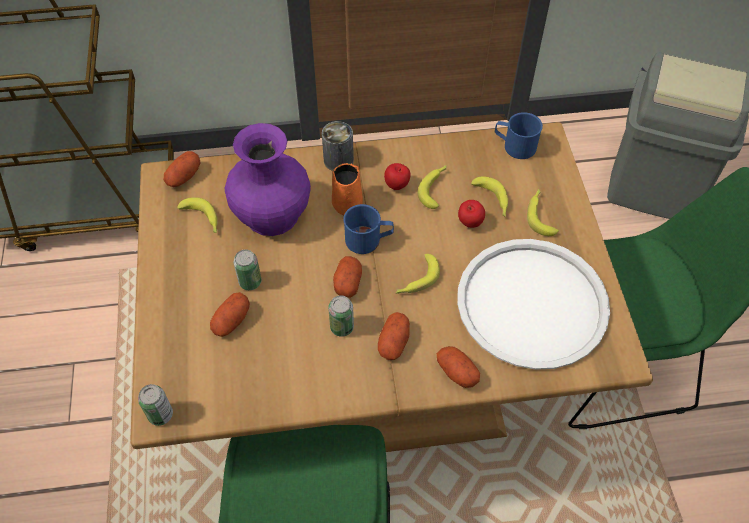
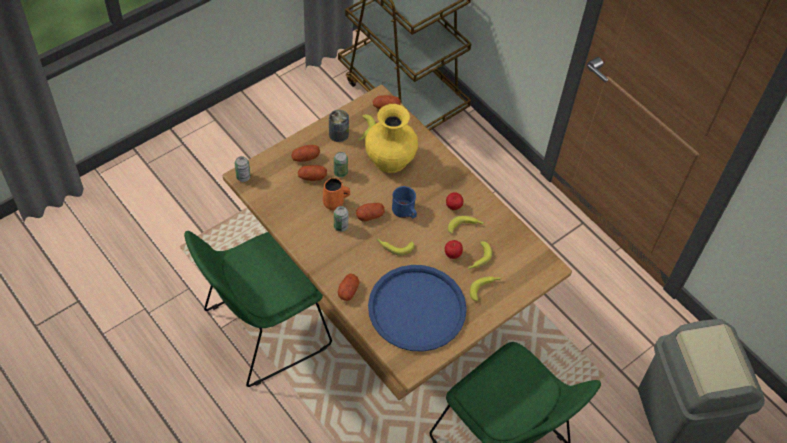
camera: 55 degrees right, 0 degrees up
(271, 214) = (390, 158): purple vase -> yellow vase
(338, 160) = (451, 170): can -> can (338, 134)
(348, 203) = (423, 190): orange mug -> orange mug (334, 203)
(393, 342) = (347, 254): potato -> potato (305, 157)
(514, 145) = (530, 253): blue mug -> none
(531, 304) = (417, 308): white tray -> blue tray

